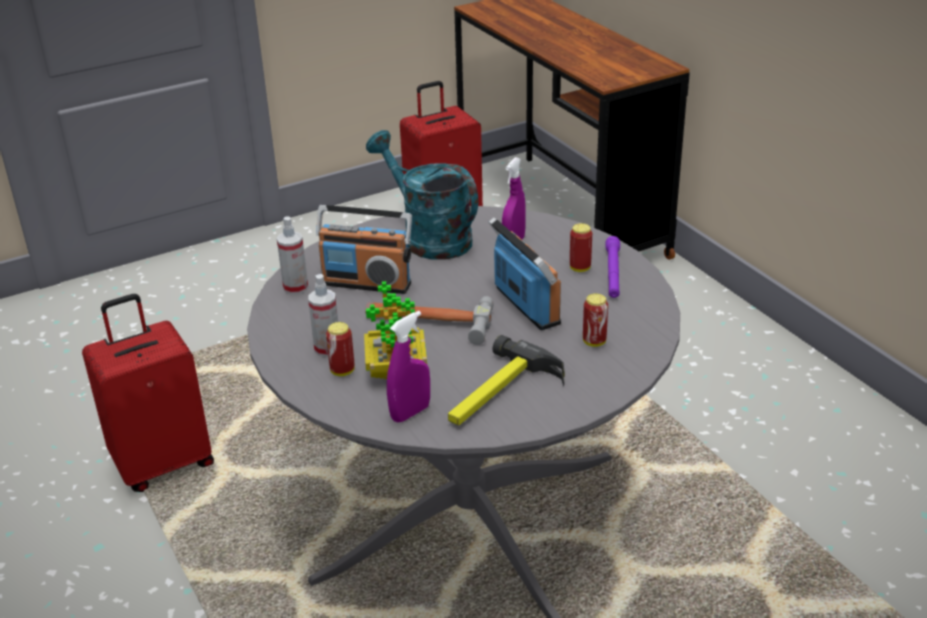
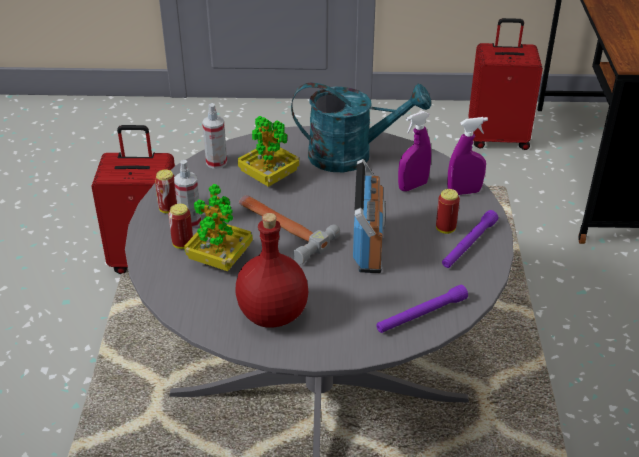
camera: 30 degrees right, 5 degrees up
(367, 283) = (269, 178): radio -> potted plant
(410, 413) = (195, 300): purple spray bottle -> purple spray bottle (464, 192)
(428, 237) = (352, 156): turquoise watering can -> turquoise watering can turned 105 degrees clockwise
(500, 395) = (274, 314): hammer -> red bottle
(594, 342) = (392, 300): can -> can (168, 209)
(631, 343) = (421, 315): none -> purple flashlight

